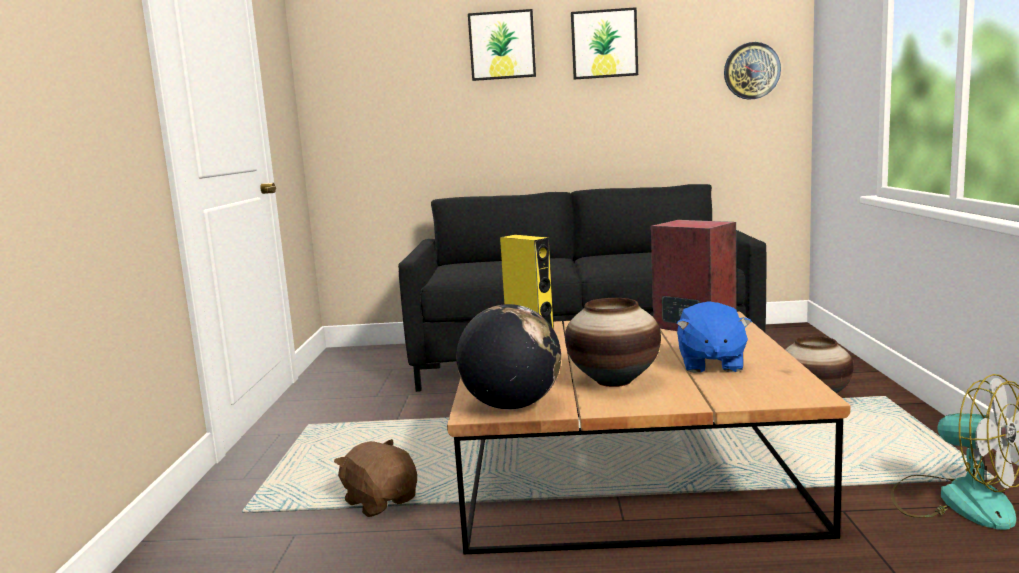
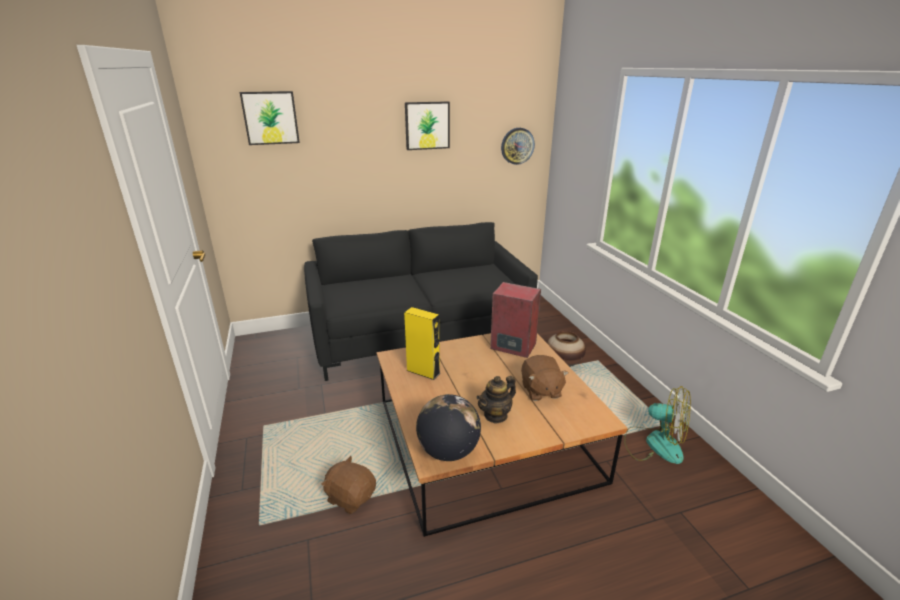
camera: 20 degrees left, 15 degrees up
(502, 45) = (356, 124): picture -> picture (270, 118)
(614, 381) = (495, 415): vase -> teapot
(710, 364) = (540, 391): blue plush toy -> brown plush toy

